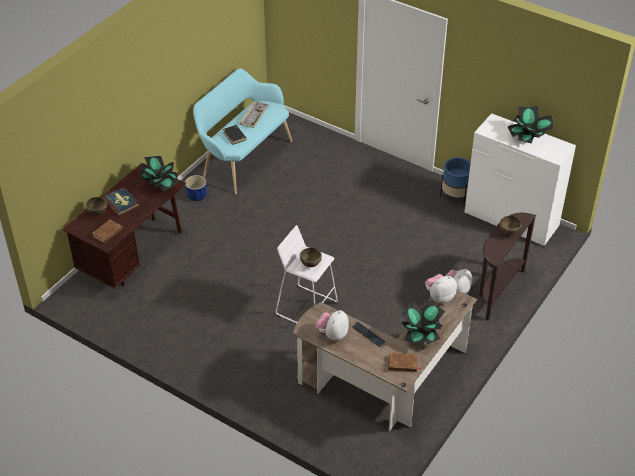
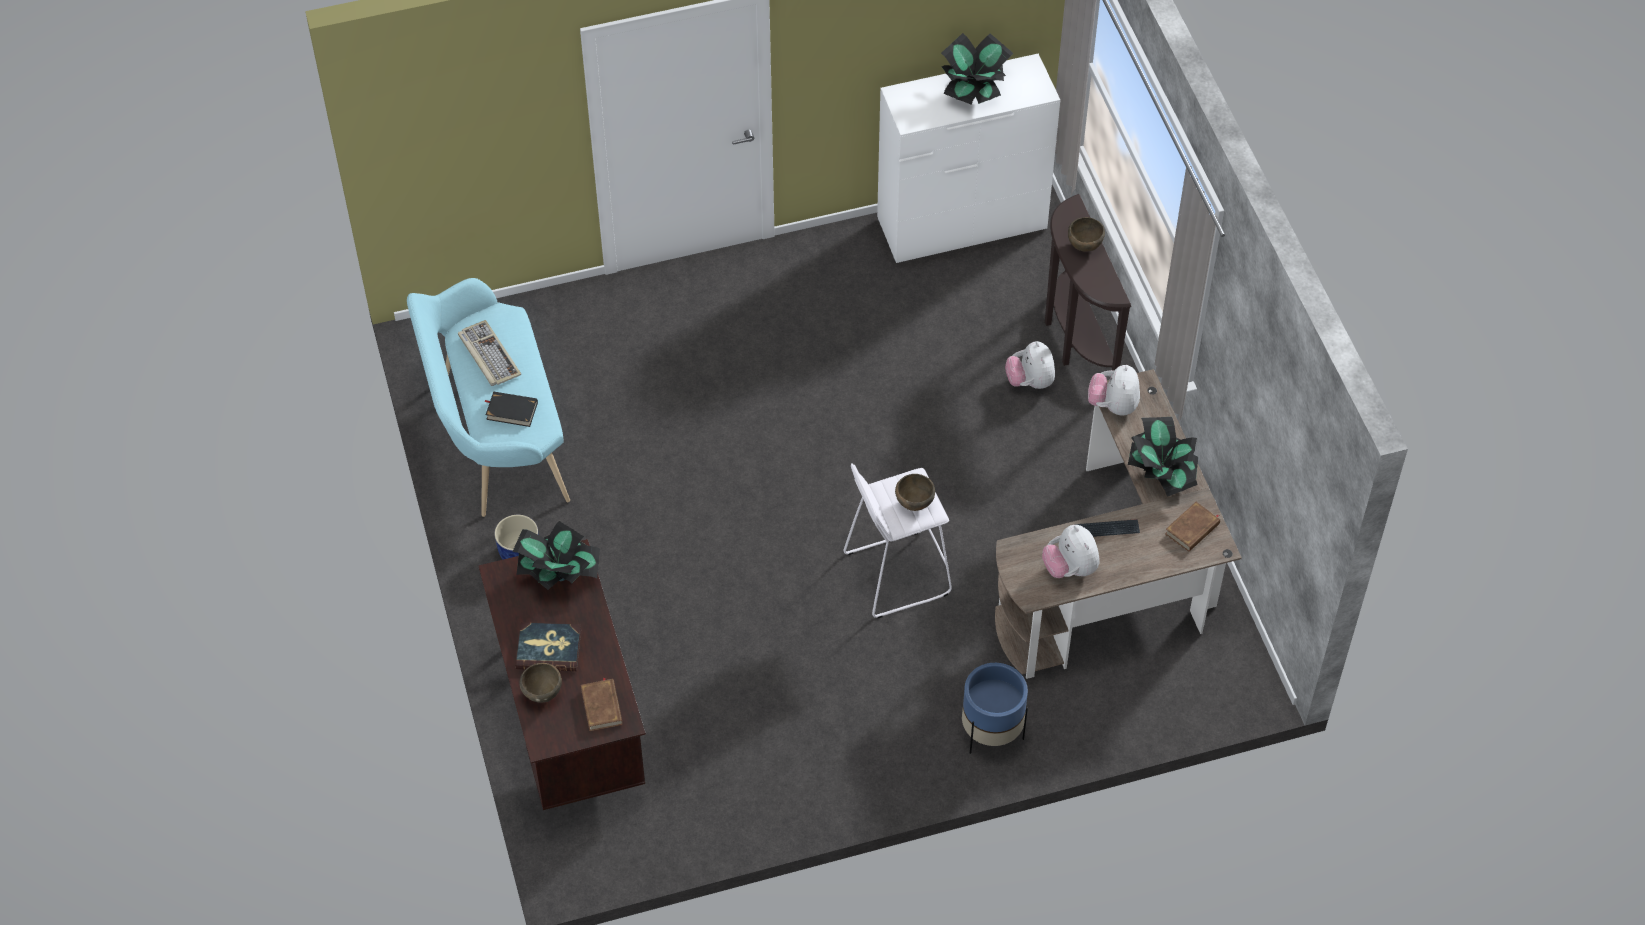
camera: 50 degrees left, 10 degrees up
(455, 197) = (853, 249): blue planter -> blue planter (991, 732)

